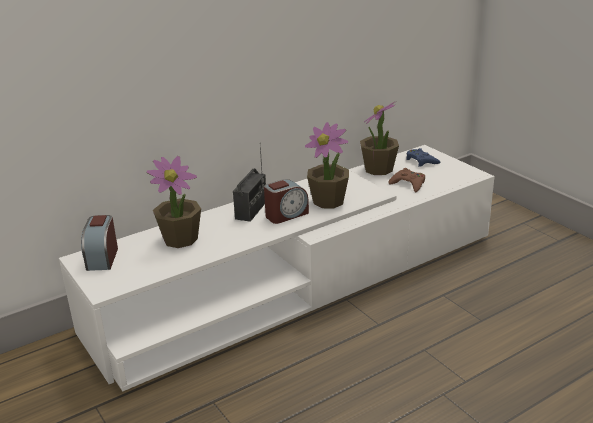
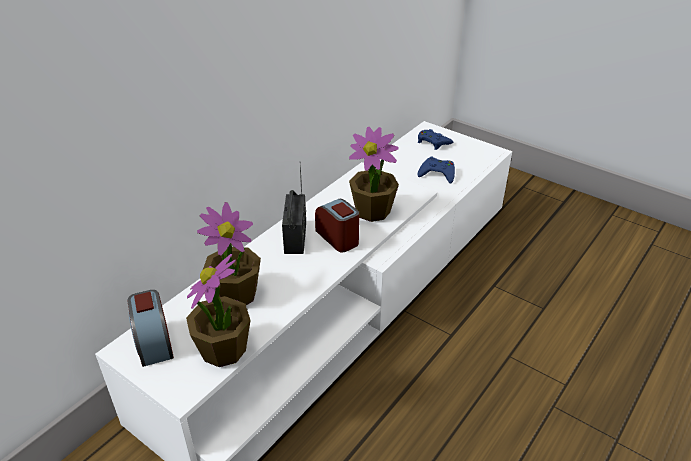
camera: 20 degrees left, 10 degrees up
(286, 215) = (338, 237): alarm clock -> alarm clock turned 75 degrees counterclockwise
(378, 169) = (397, 159): potted plant -> potted plant (223, 350)
(408, 184) = (437, 174): brown game controller -> blue game controller

